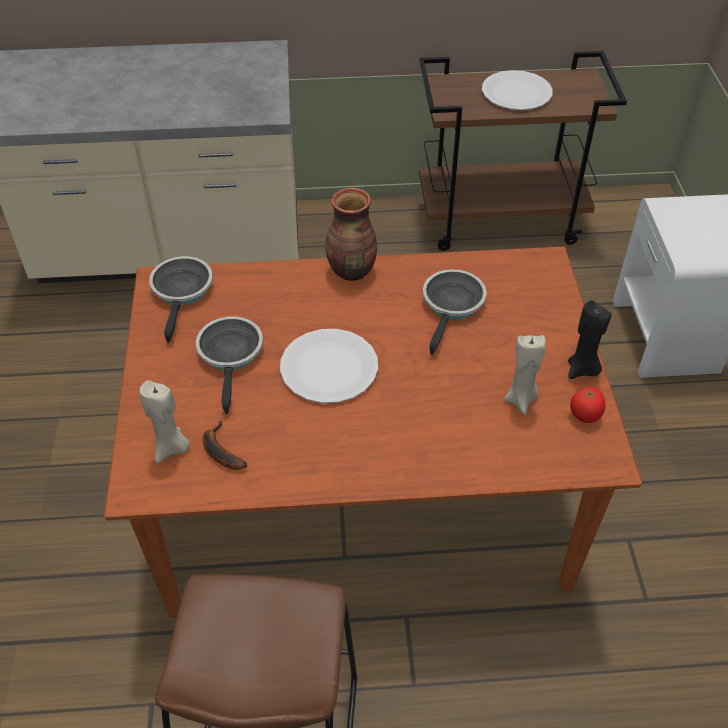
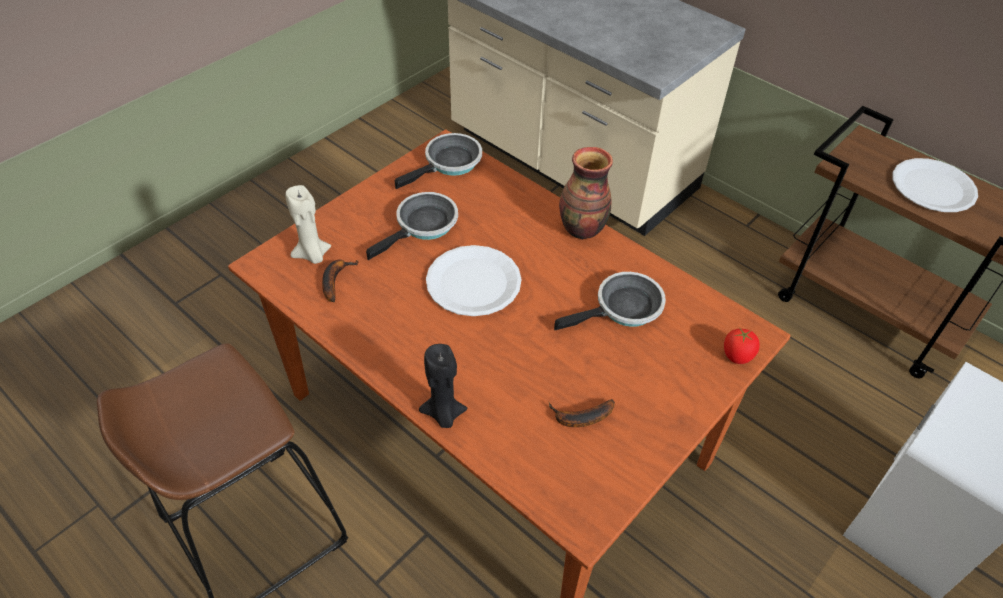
camera: 45 degrees right, 0 degrees up
(521, 399) = (580, 418): beige candle -> banana
(582, 370) = (664, 439): black candle -> black candle (443, 414)
(585, 415) = (616, 474): tomato -> tomato (737, 356)

